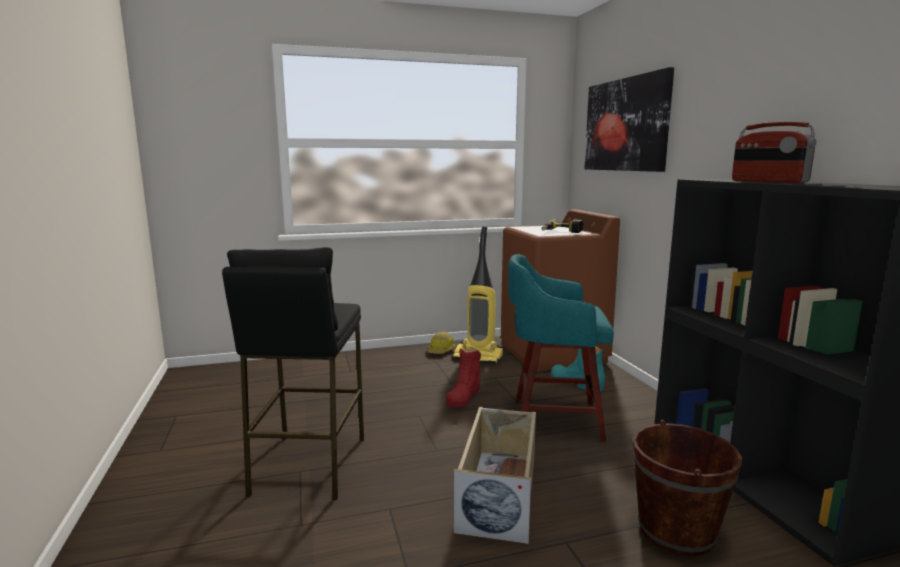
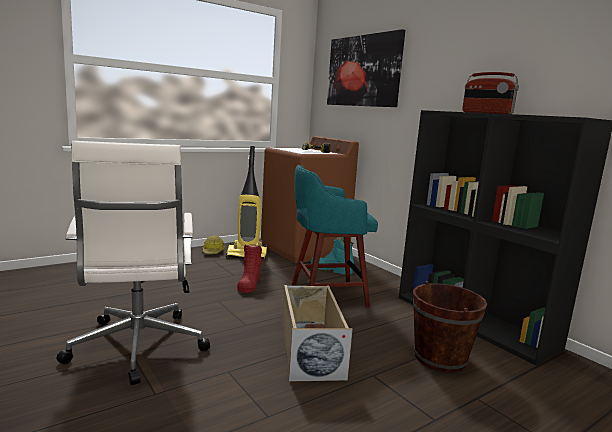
camera: 20 degrees left, 0 degrees up
(308, 465) = (137, 348): black stool -> white office chair

